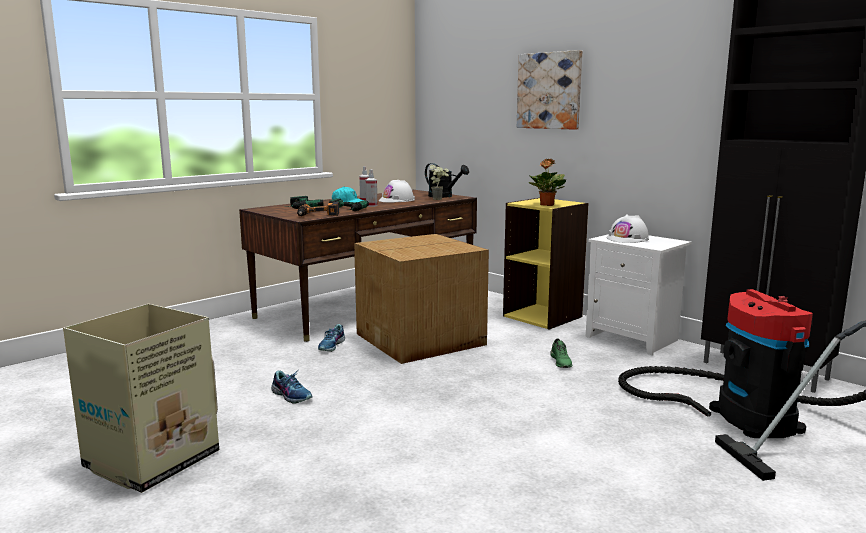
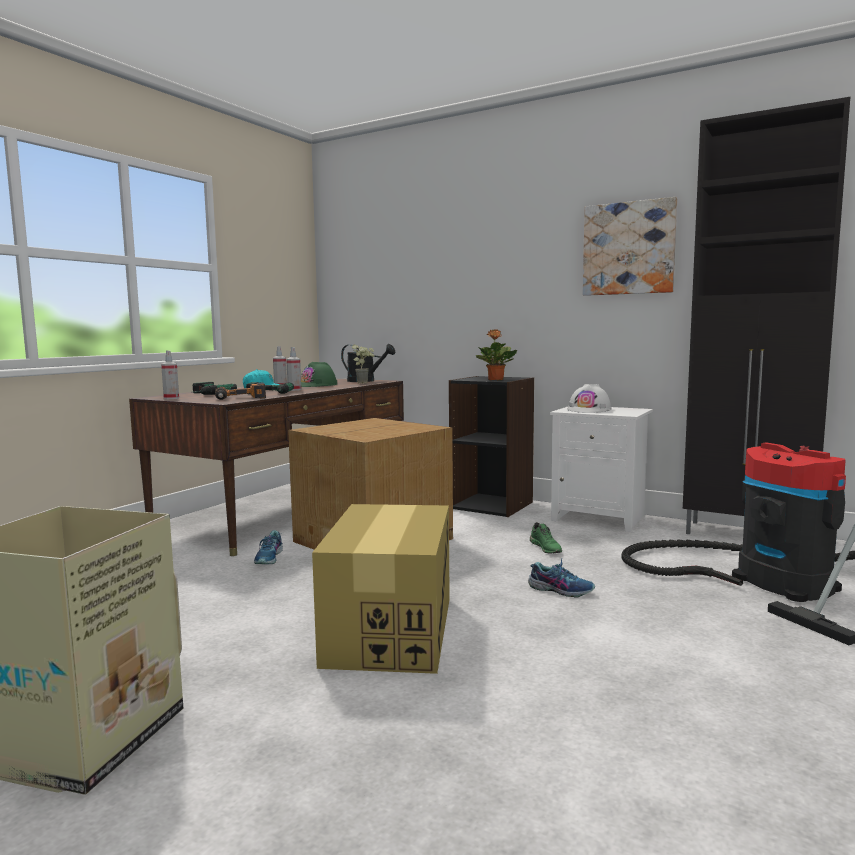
camera: 15 degrees left, 5 degrees down
(268, 211) = (171, 398): none -> spray bottle
(292, 395) = (250, 622): shoe -> shoe (561, 590)
(388, 415) = (390, 630): none -> cardboard box
(397, 200) = (317, 385): white hard hat -> green hard hat
(543, 316) = (492, 505): yellow bookcase -> black bookcase
(549, 91) = (481, 261): picture -> picture (629, 248)

